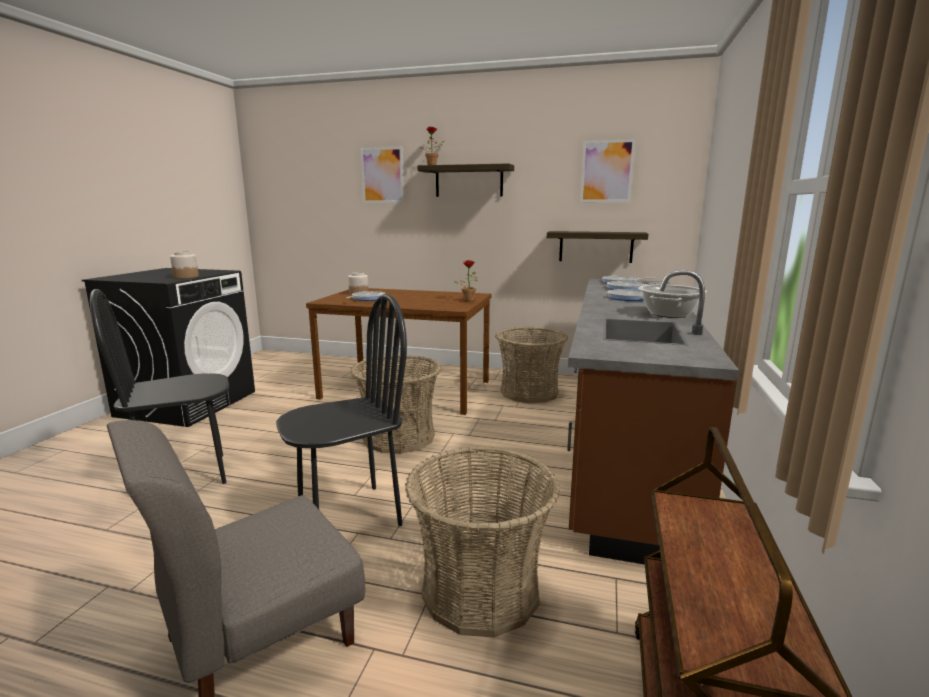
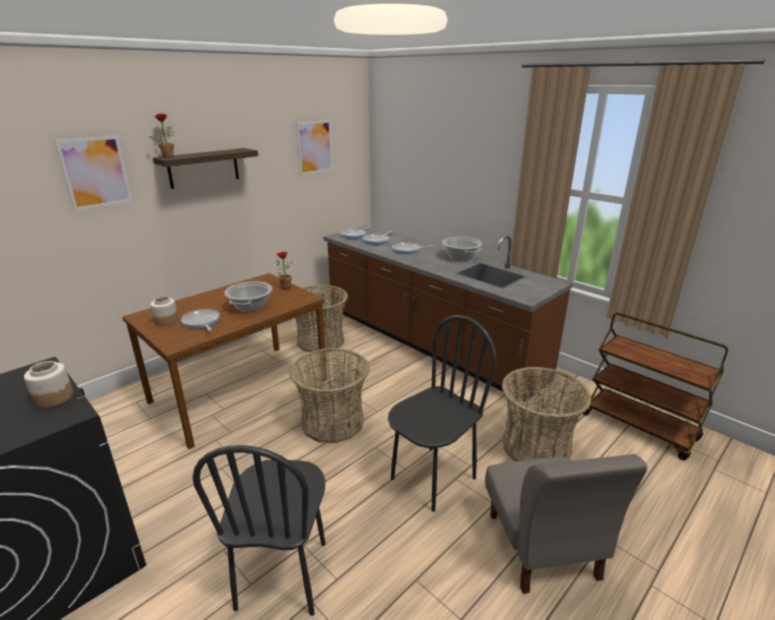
camera: 60 degrees left, 10 degrees up
(349, 516) = (432, 478): black chair -> black chair turned 45 degrees clockwise
(412, 301) = (250, 307): none -> cooking pot
(595, 246) = (314, 209): shelf -> none

